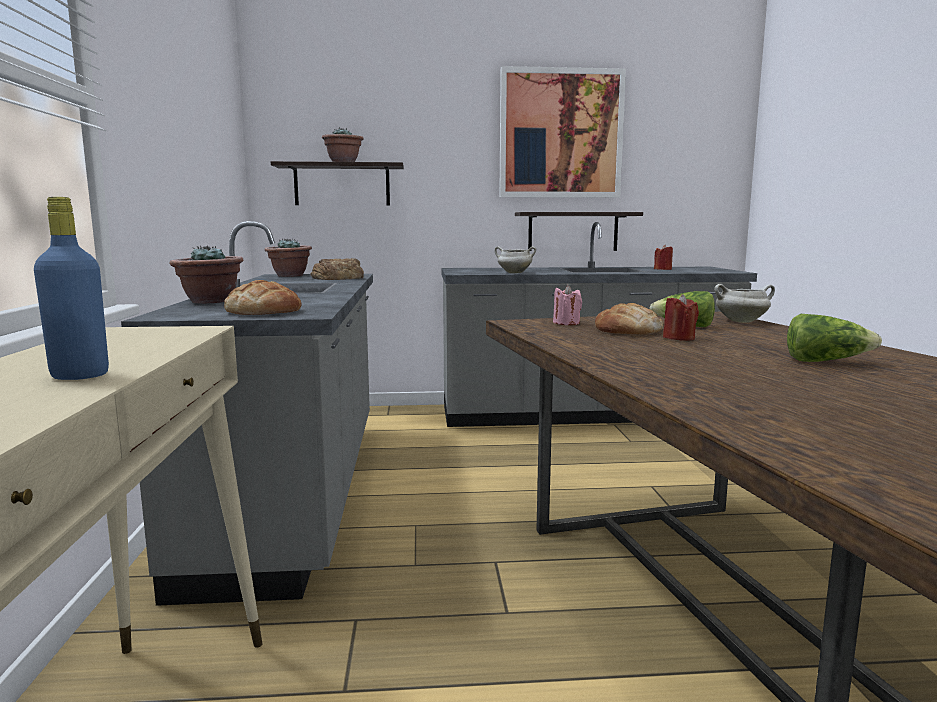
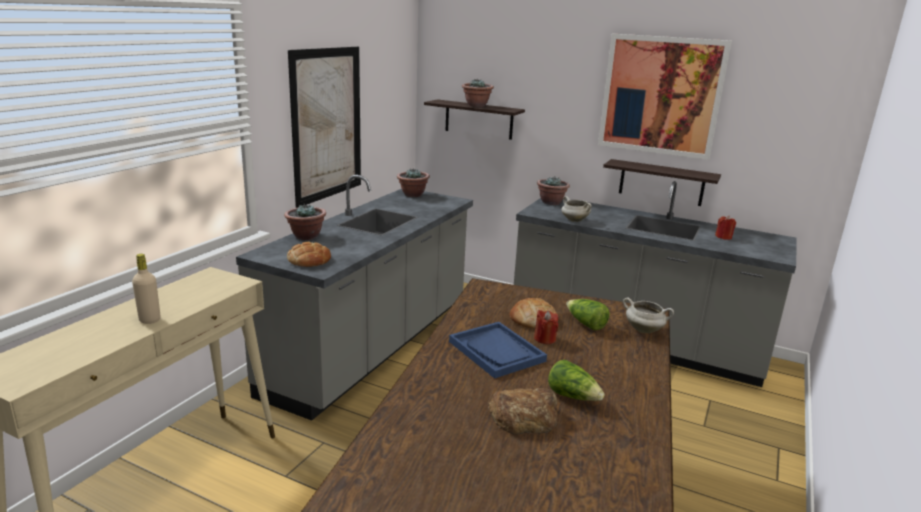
camera: 30 degrees right, 10 degrees up
(80, 375) = (150, 320): blue bottle -> beige bottle
(177, 156) = (327, 124): none -> picture
(339, 278) = (435, 206): bread -> bread (524, 416)
(461, 269) = (551, 202): none -> potted plant
(566, 323) = (513, 297): pink candle -> none
(661, 351) = (496, 351): none -> blue tray

